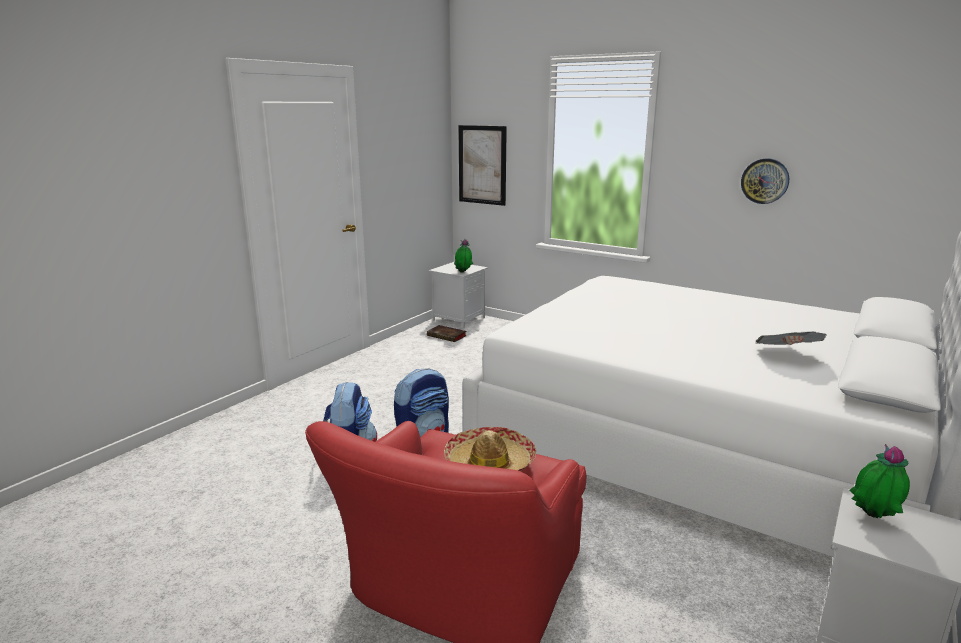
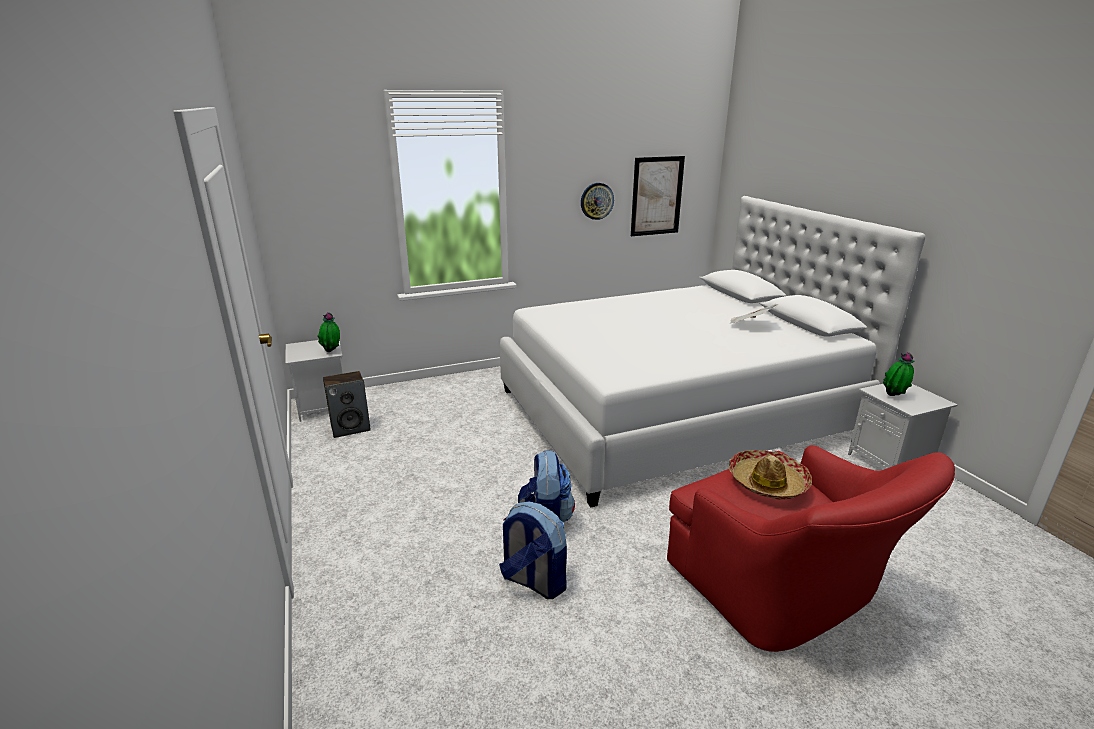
camera: 55 degrees left, 5 degrees up
(447, 336) = (351, 428): book -> speaker
(482, 165) = (306, 220): picture -> picture (656, 196)

